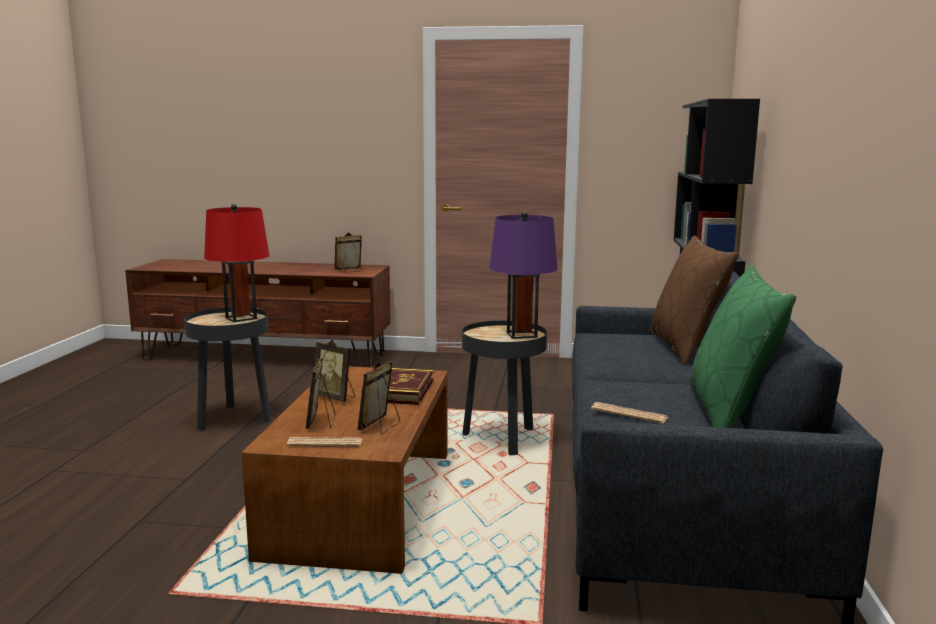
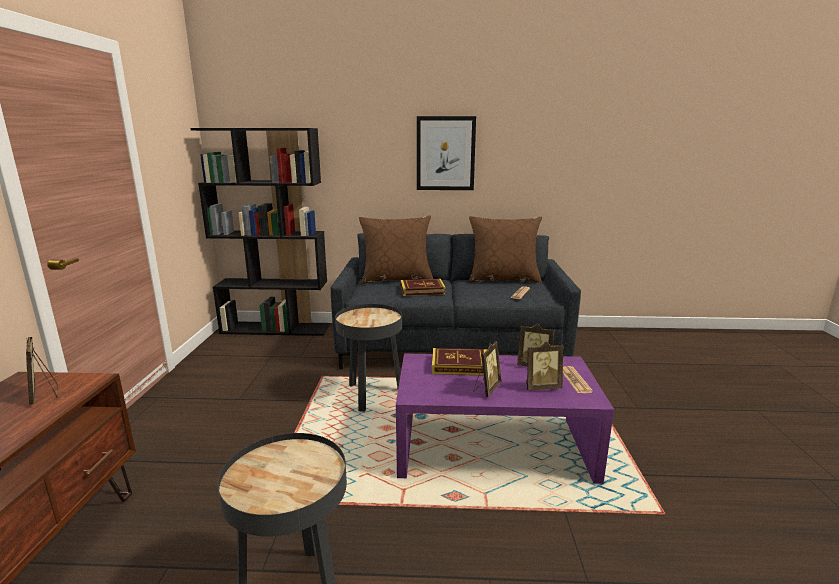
camera: 95 degrees left, 5 degrees up
(241, 318) = (274, 464): red table lamp -> none
(363, 502) = (493, 446): brown coffee table -> purple coffee table
(521, 335) = (368, 313): purple table lamp -> none
(627, 357) = (422, 290): none -> book
(730, 412) = (503, 279): green pillow -> brown pillow
(831, 140) = (445, 153): none -> picture

